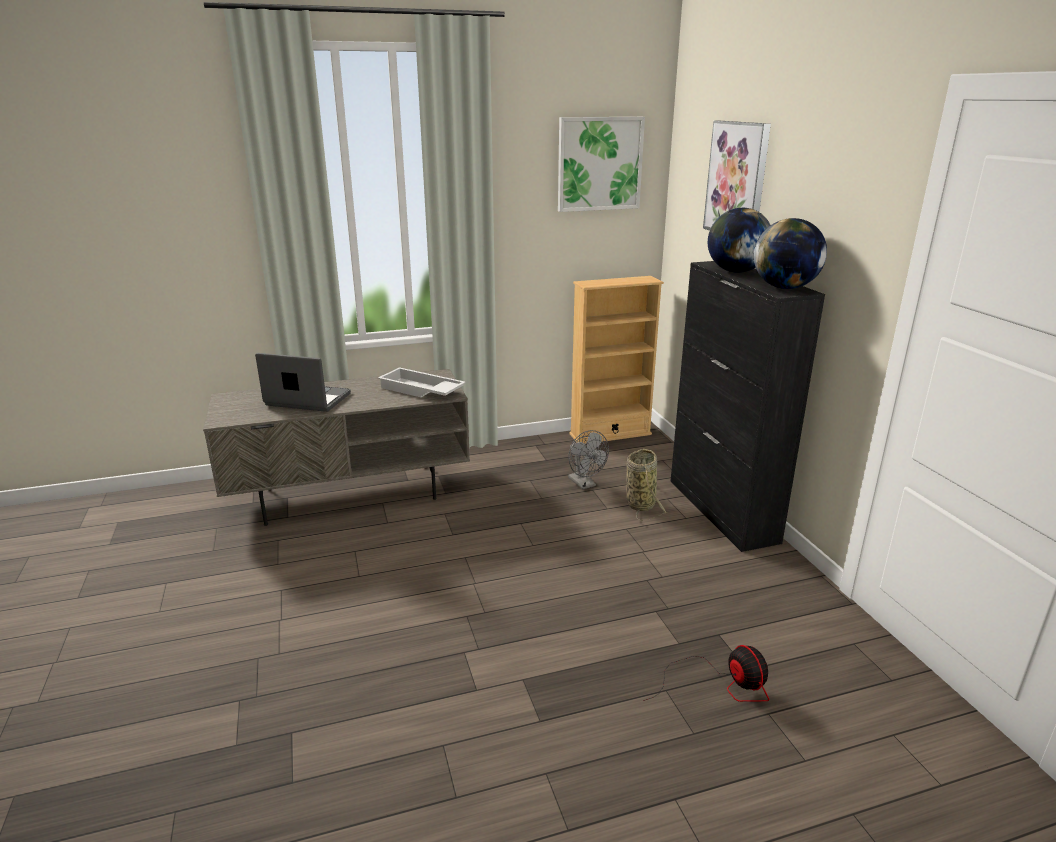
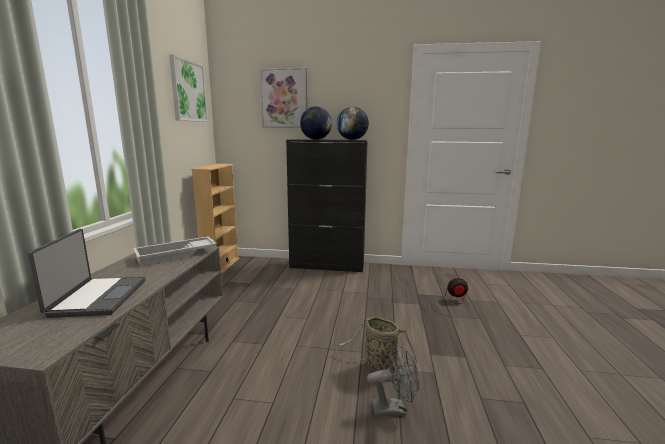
camera: 65 degrees left, 10 degrees down
(307, 400) = (97, 297): laptop -> laptop turned 135 degrees clockwise
(584, 484) = (262, 287): grey fan -> grey fan (394, 409)
(640, 503) = (300, 279): basket -> basket (378, 368)

